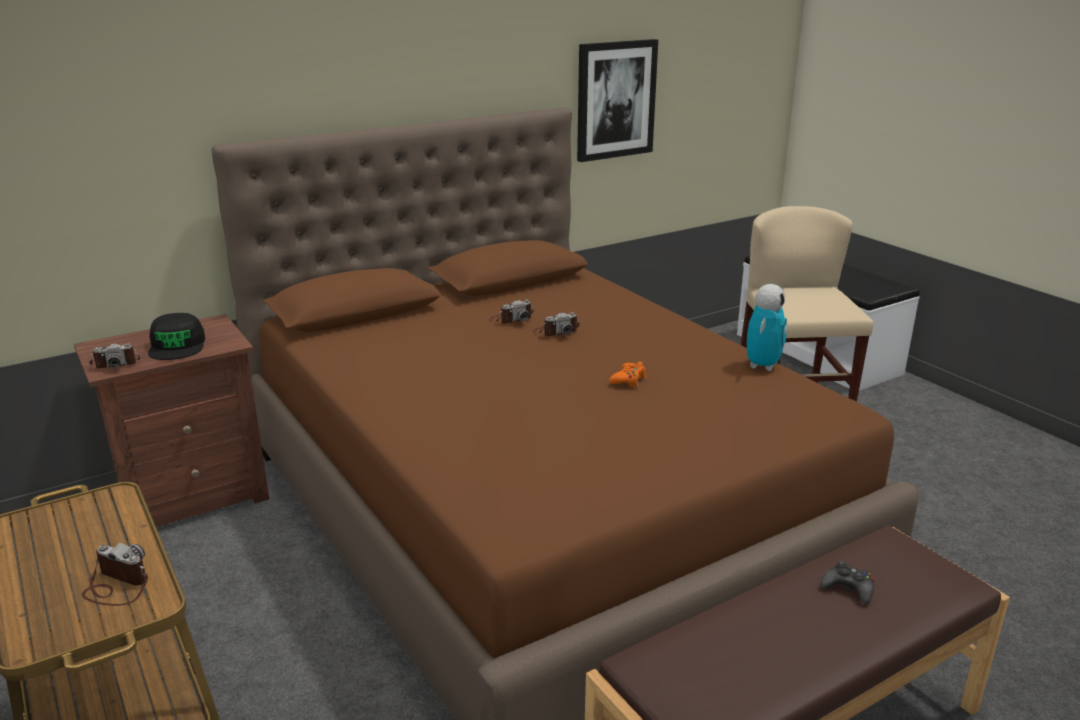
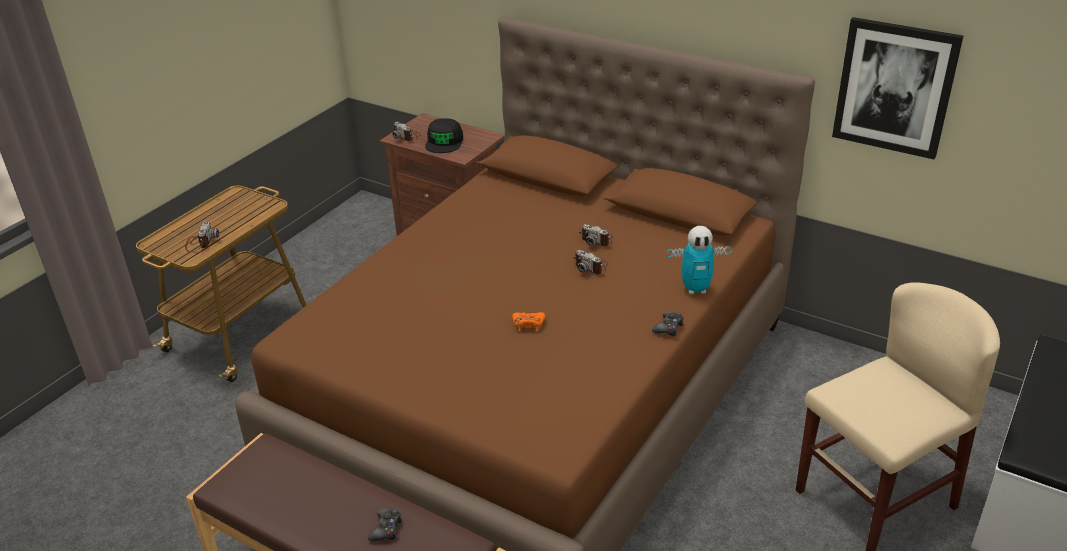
camera: 65 degrees right, 10 degrees up
(177, 346) = (444, 142): black cap -> black cap turned 45 degrees counterclockwise
(690, 325) = (668, 328): none -> black game controller
(762, 366) = (614, 386): toy robot -> toy robot (696, 289)

